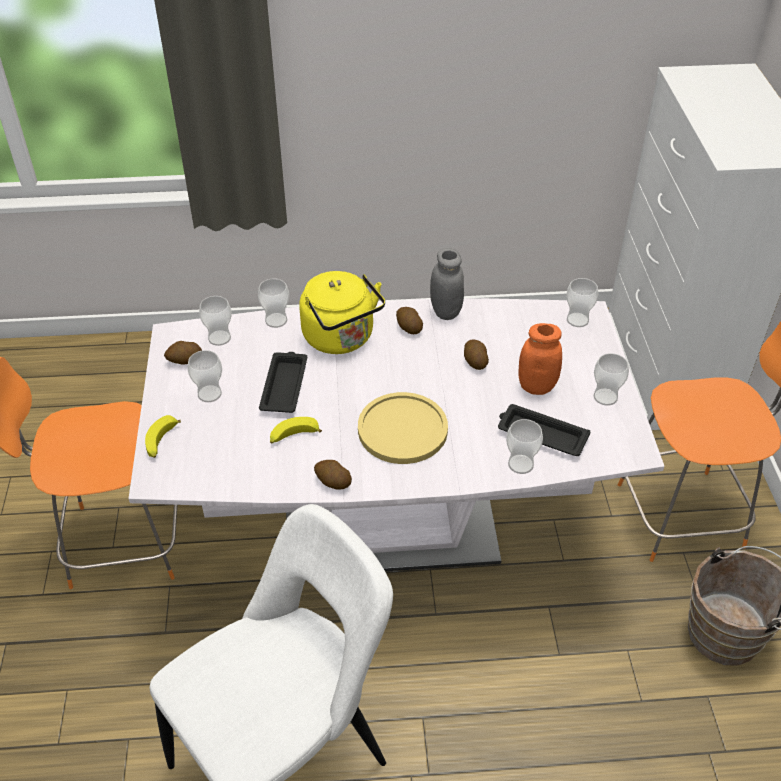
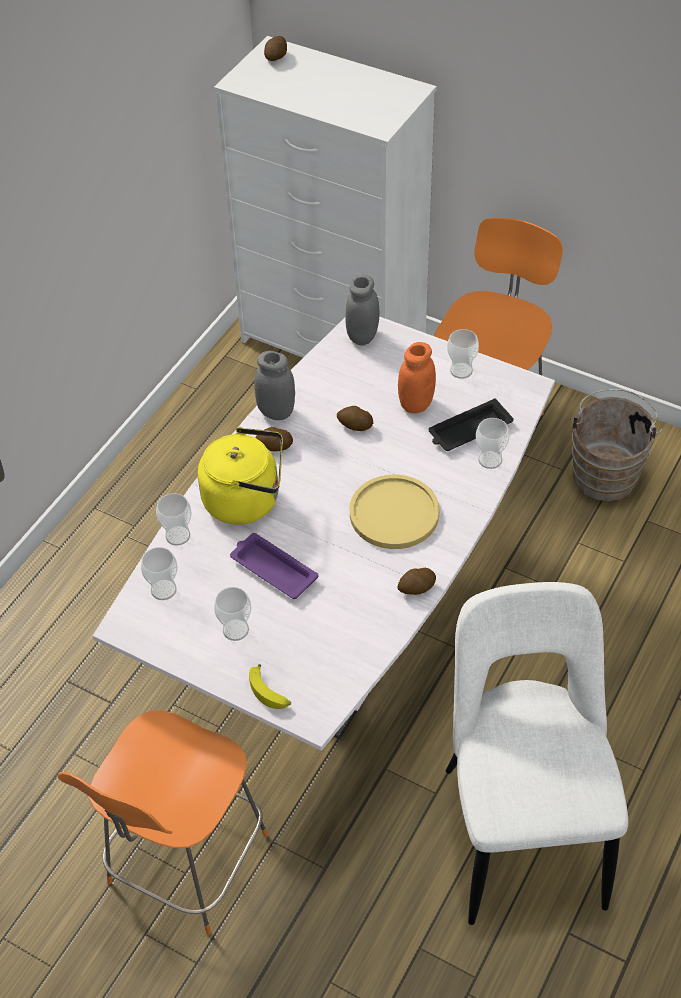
camera: 55 degrees left, 5 degrees up
(184, 361) = (172, 630): potato -> potato (276, 57)
(284, 385) = (272, 569): black tray -> purple tray
(293, 436) = (342, 591): banana -> none
(577, 320) = (362, 336): cup -> grey jar

